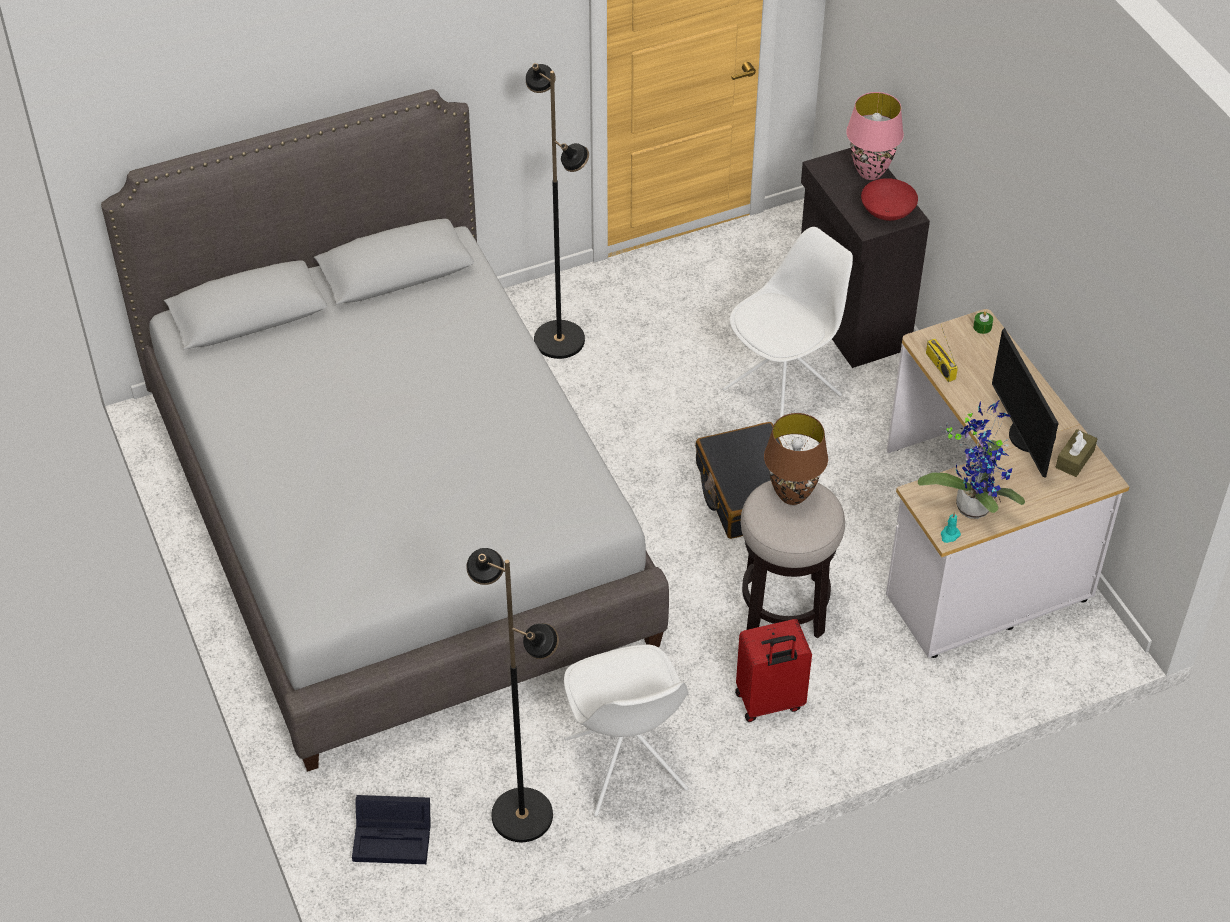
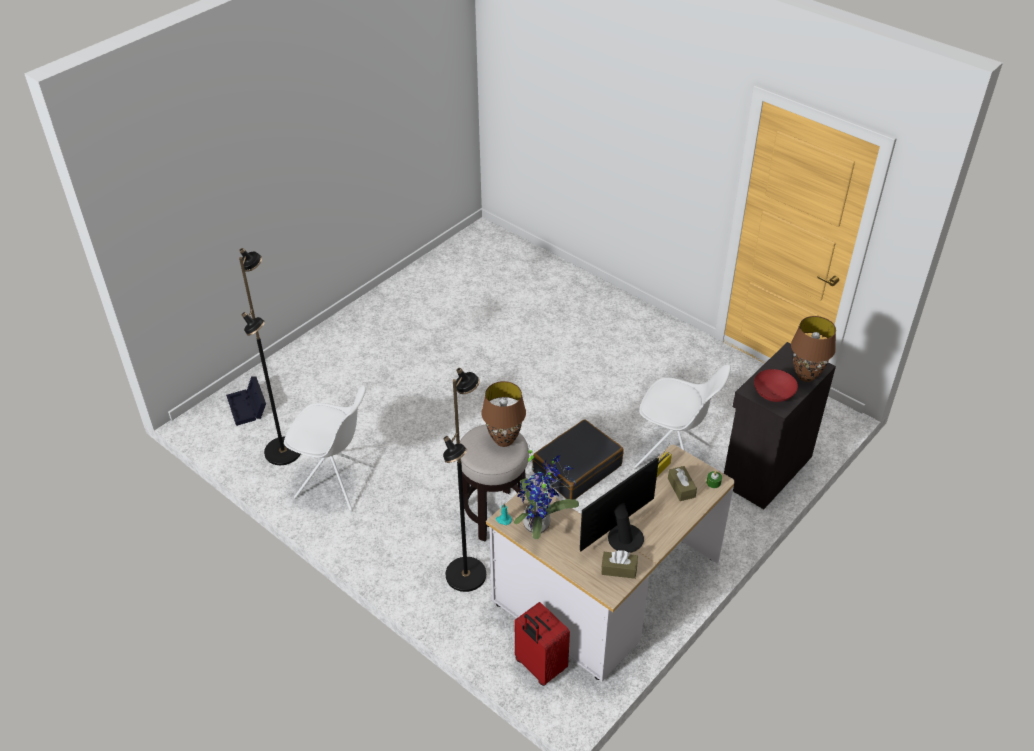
camera: 65 degrees right, 5 degrees down
(396, 518) = (461, 331): grey bed -> none
(560, 339) = (639, 346): black floor lamp -> black floor lamp (467, 575)
(626, 766) = (336, 483): white chair -> white chair turned 120 degrees counterclockwise
(769, 702) = (415, 532): red suitcase -> red suitcase (539, 666)
(869, 172) = (806, 375): pink table lamp -> brown table lamp
(976, 357) = (681, 488): none -> brown tissue box

